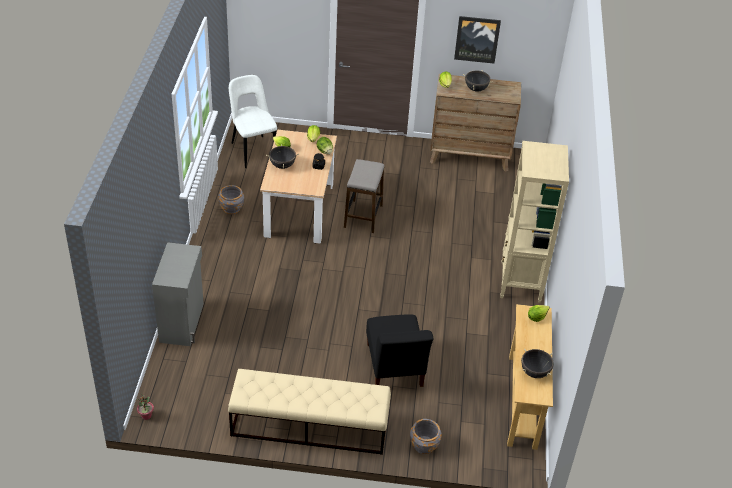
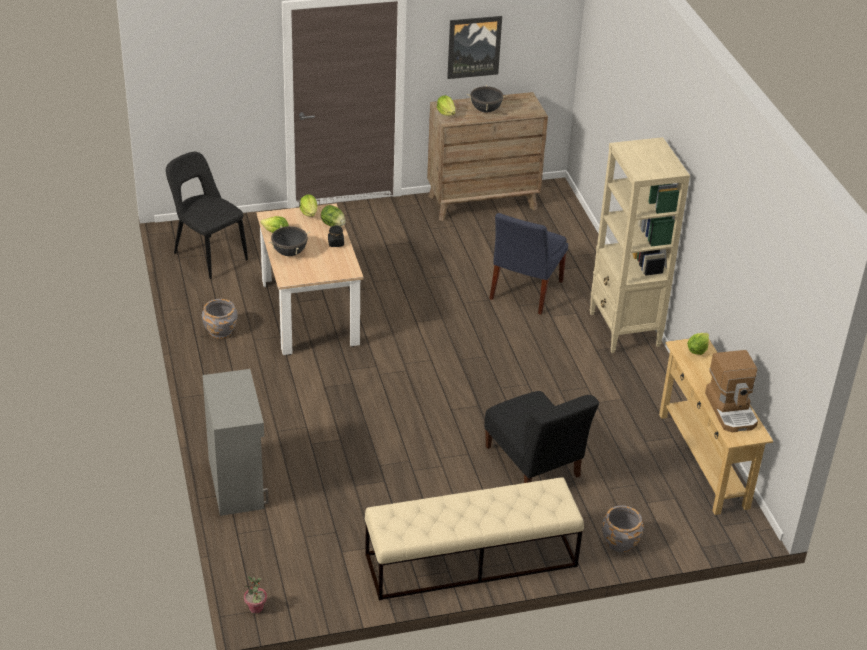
camera: 20 degrees left, 5 degrees down
(253, 150) = (208, 255): white chair -> black chair
(363, 216) = (394, 301): stool -> none
(462, 233) = (524, 292): none -> blue chair
(535, 372) = (732, 410): black cooking pot -> coffee machine

